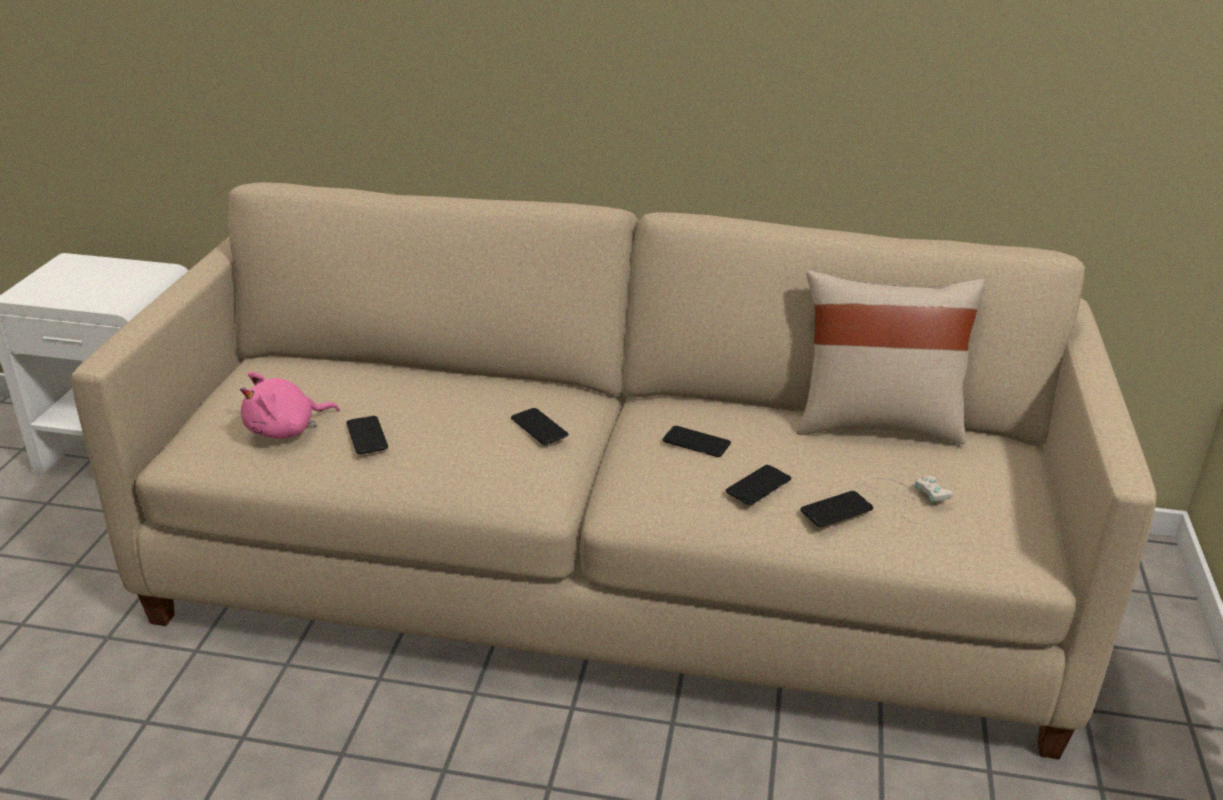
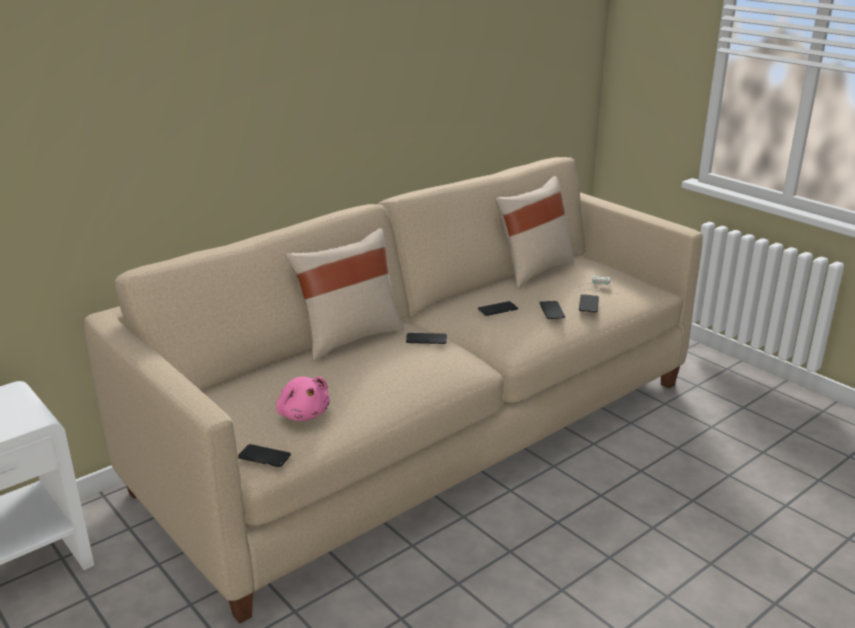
camera: 50 degrees left, 5 degrees down
(286, 430) = (303, 413): pink plush toy -> pink plush toy turned 45 degrees counterclockwise
(367, 436) = (358, 388): phone -> phone (264, 456)
(486, 379) = (348, 338): none -> beige pillow

